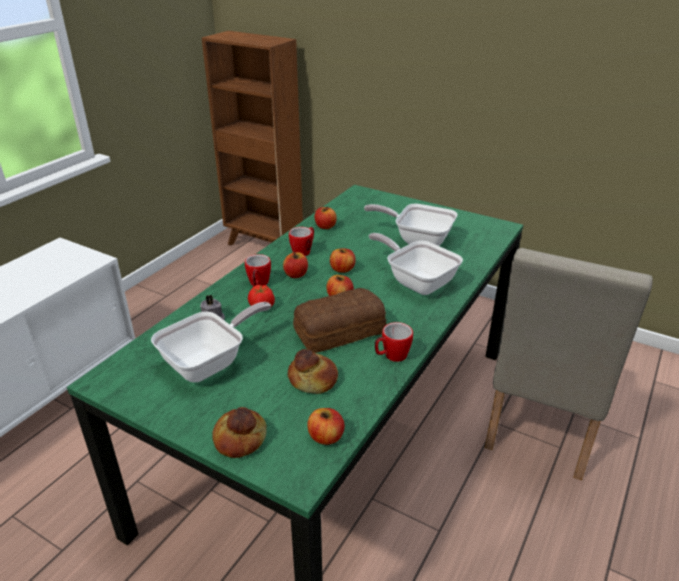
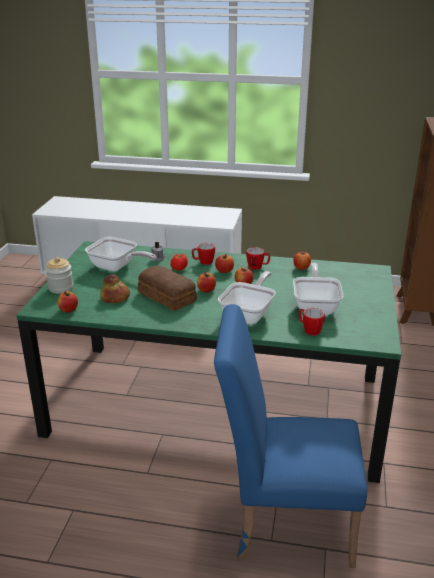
camera: 70 degrees right, 5 degrees down
(239, 438) = (61, 288): bread -> jar
(391, 356) = (150, 317): mug -> mug (309, 330)
(539, 432) = (283, 523): beige chair -> blue chair

